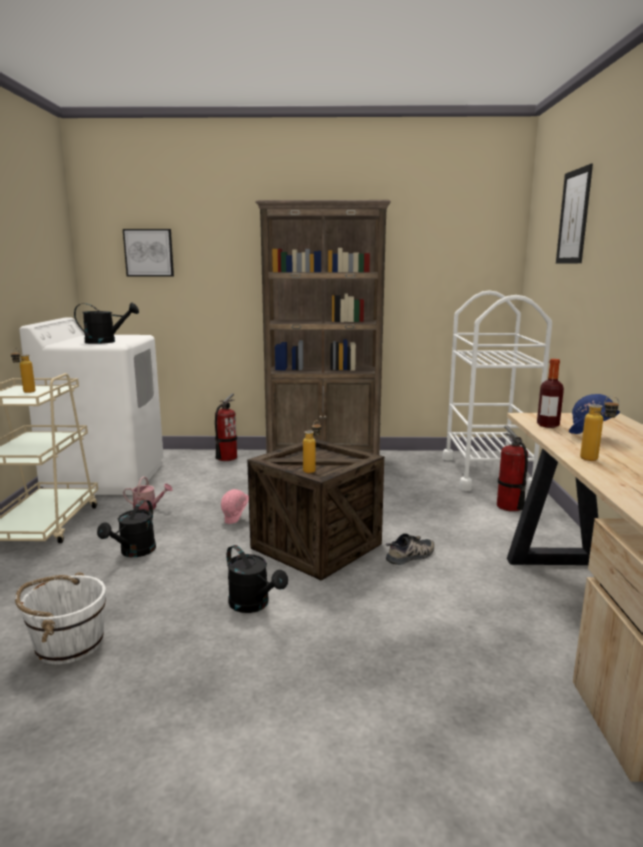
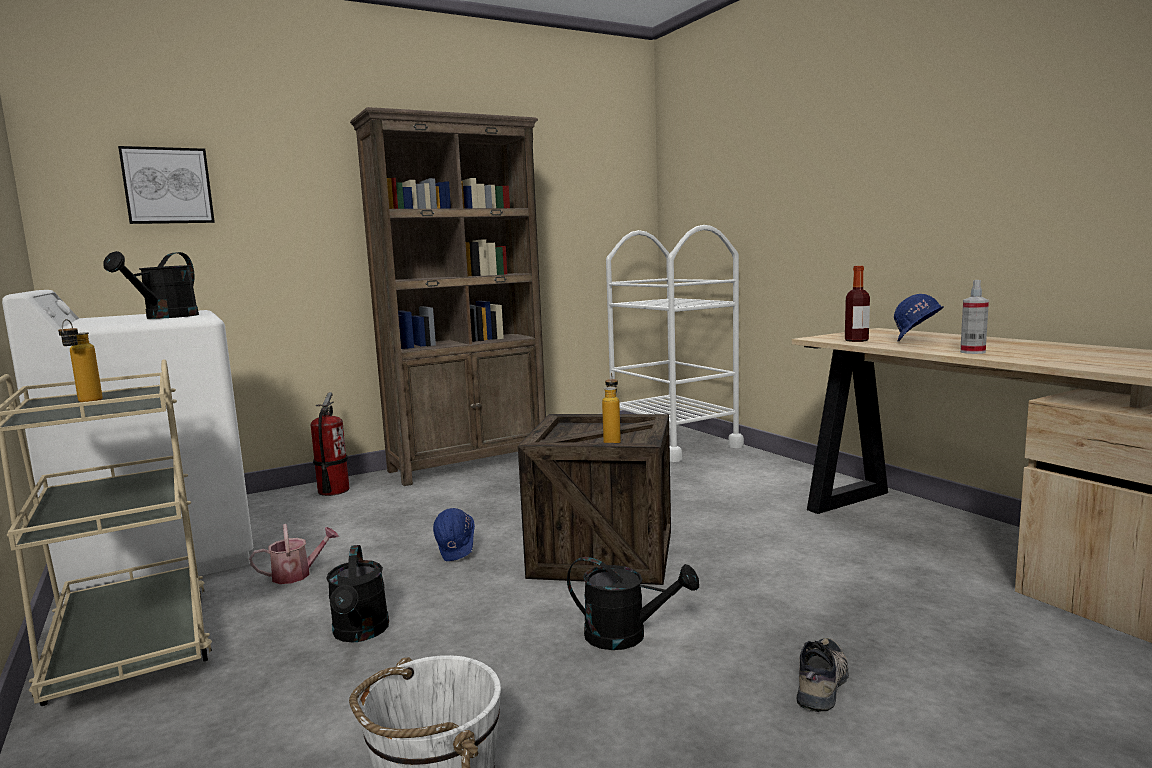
camera: 30 degrees left, 5 degrees down
(106, 342) = (165, 317): black watering can -> black watering can turned 135 degrees clockwise
(236, 520) = (457, 554): pink hard hat -> blue hard hat
(411, 556) = (718, 533): shoe -> shoe (823, 682)
(509, 506) = (739, 466): fire extinguisher -> none
(574, 217) = (747, 139): picture -> none
(595, 460) = (972, 352): bottle -> spray bottle

